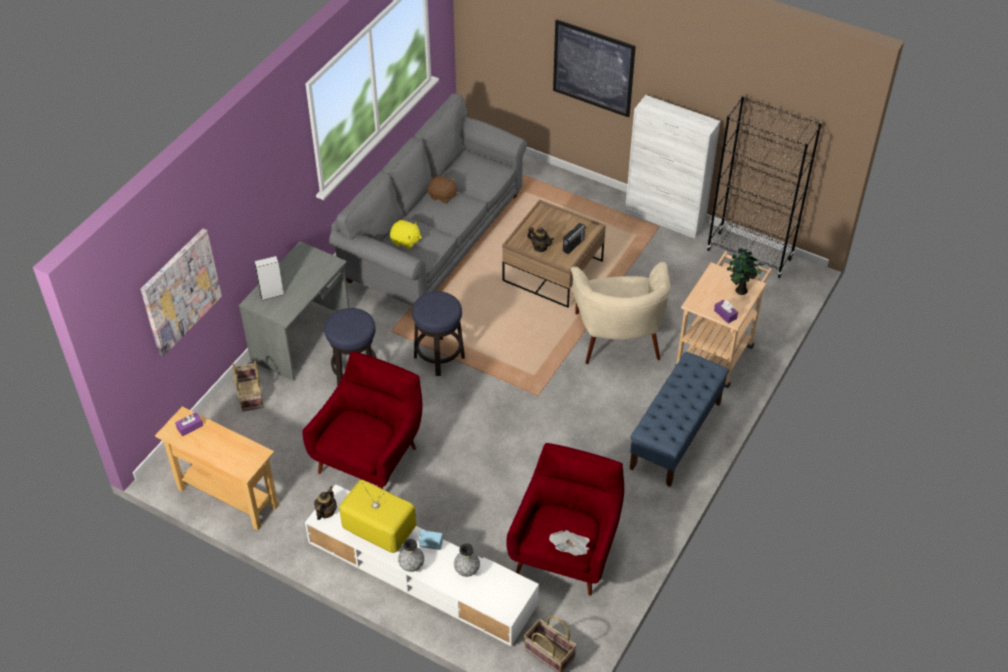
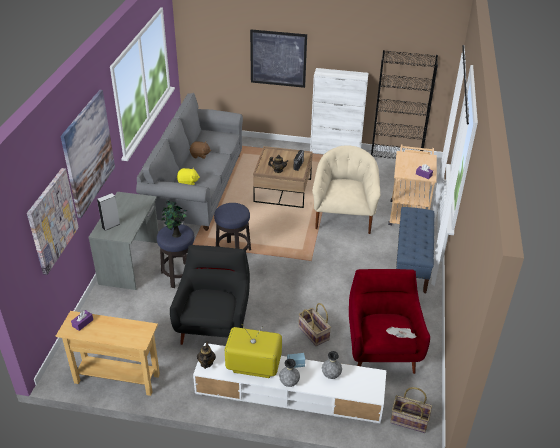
camera: 20 degrees left, 10 degrees down
(250, 395) = (106, 306): basket -> basket (313, 333)
(252, 201) = (88, 153): none -> picture
(370, 457) = (214, 324): red armchair -> black armchair
(618, 336) = (343, 217): beige armchair -> beige armchair turned 150 degrees counterclockwise
(740, 291) = (424, 161): potted plant -> potted plant (176, 235)

